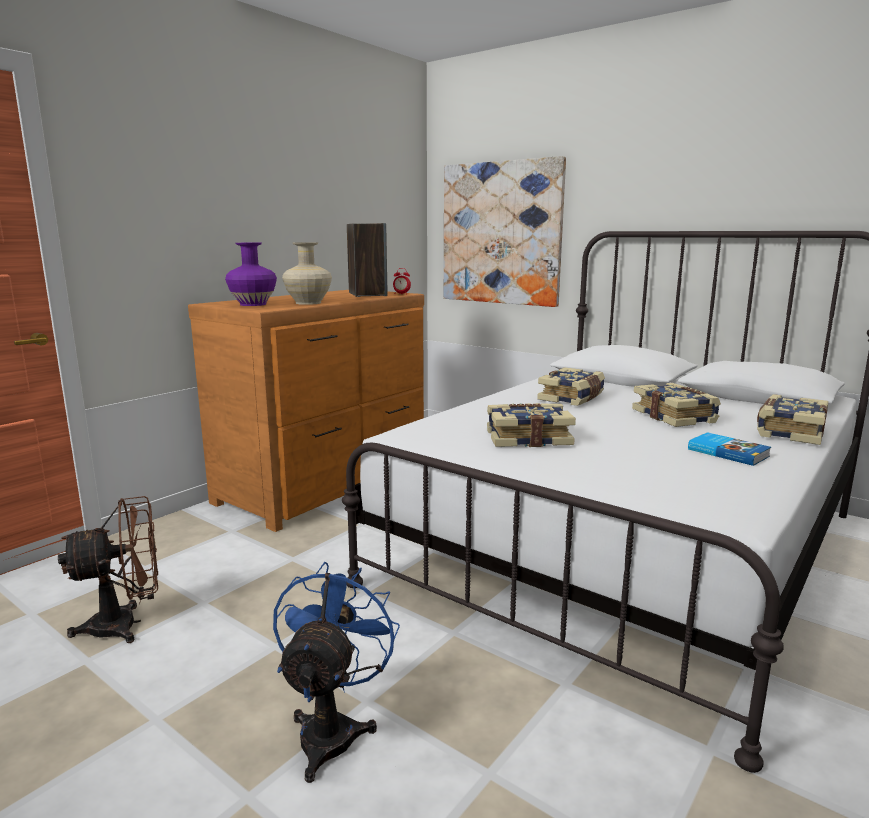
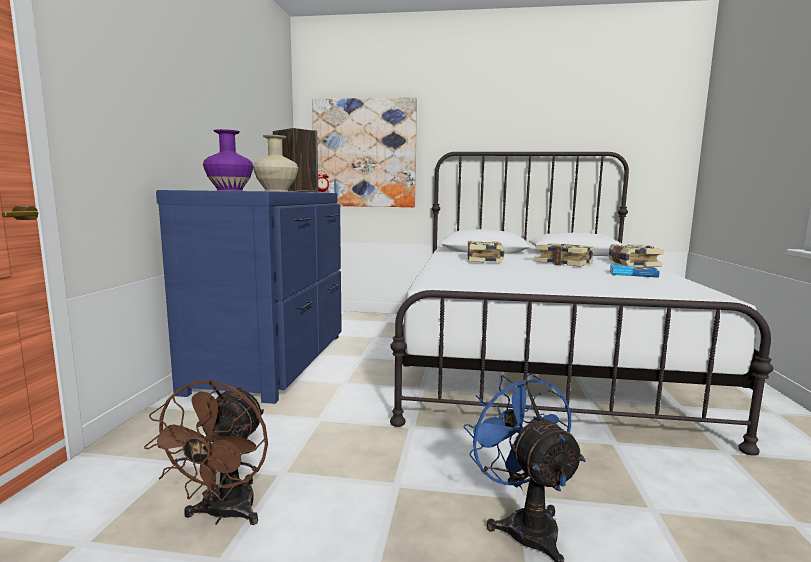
camera: 30 degrees left, 5 degrees down
(126, 624) = (224, 515): brown fan -> brown fan turned 150 degrees clockwise
(327, 484) = (274, 361): brown dresser -> blue dresser
(528, 438) = (518, 278): book -> none

